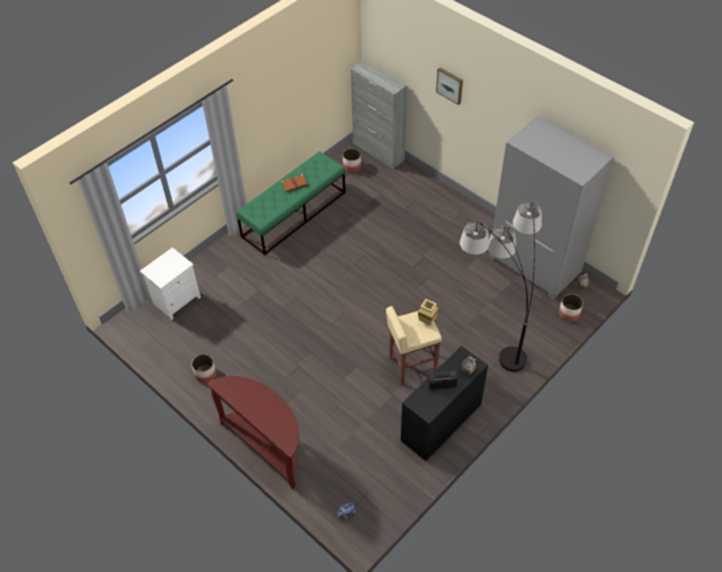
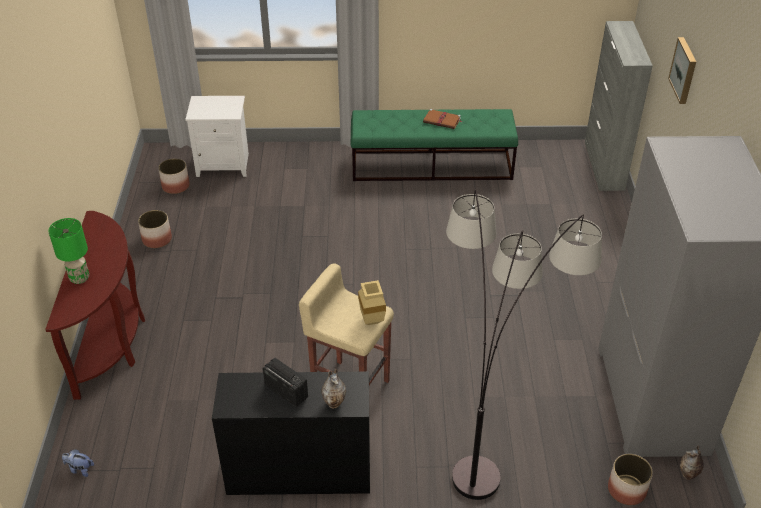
camera: 45 degrees right, 10 degrees down
(265, 419) = (79, 278): none -> green table lamp
(352, 166) = (553, 161): planter -> planter (175, 186)

